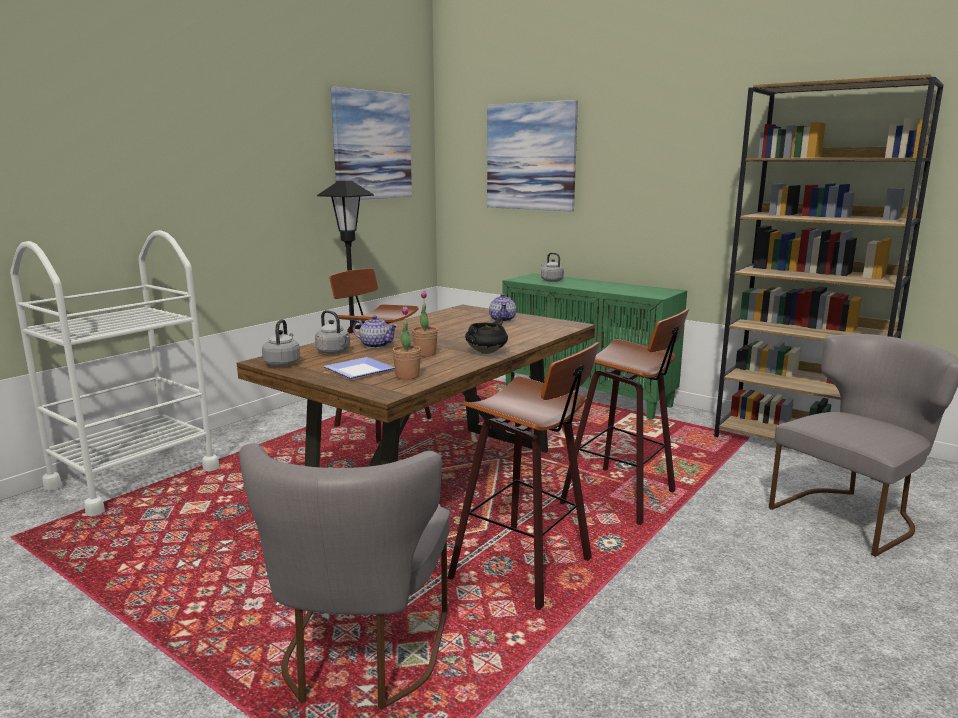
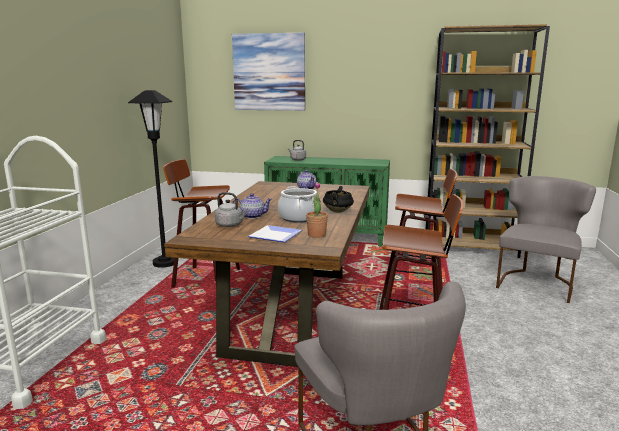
camera: 25 degrees left, 0 degrees up
(283, 363) = (205, 238): grey kettle -> none
(372, 145) = (150, 63): picture -> none
(425, 354) = (299, 218): potted plant -> cooking pot

